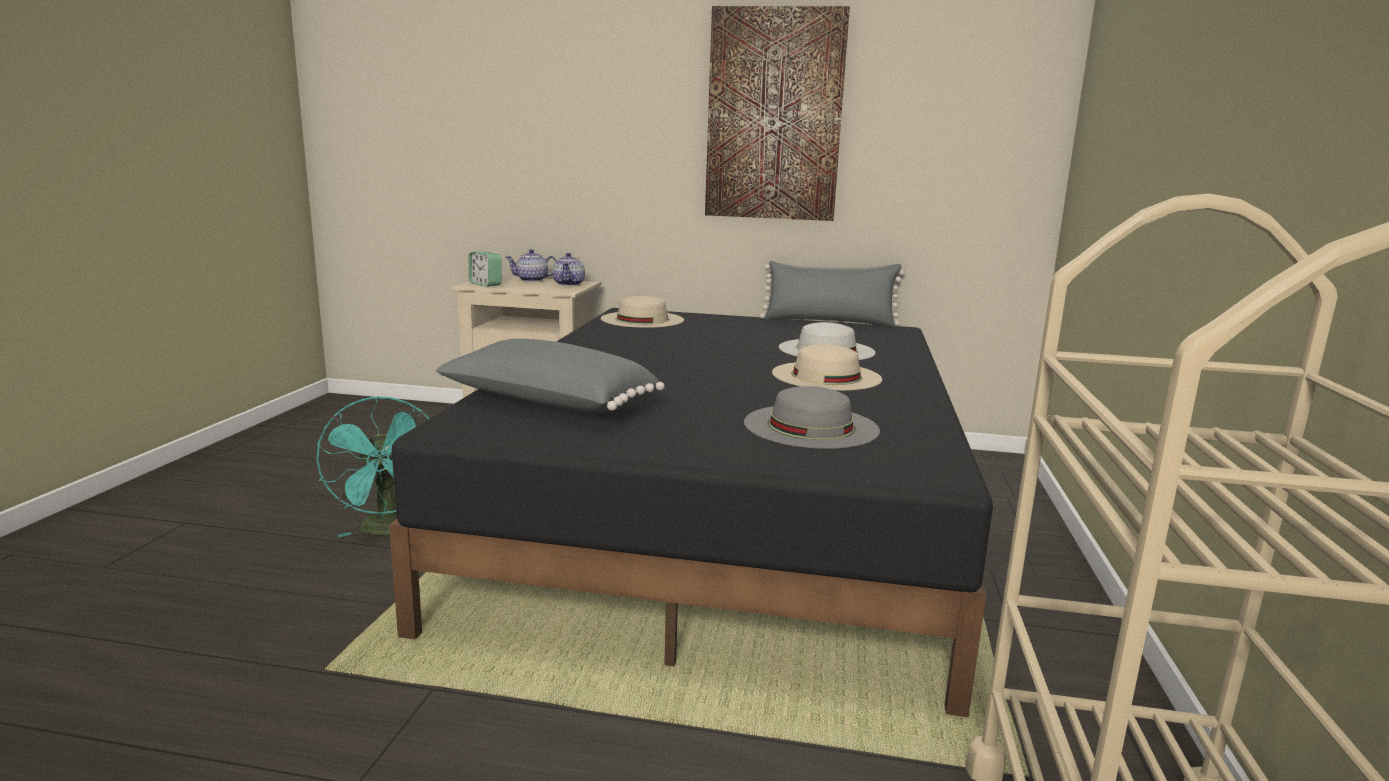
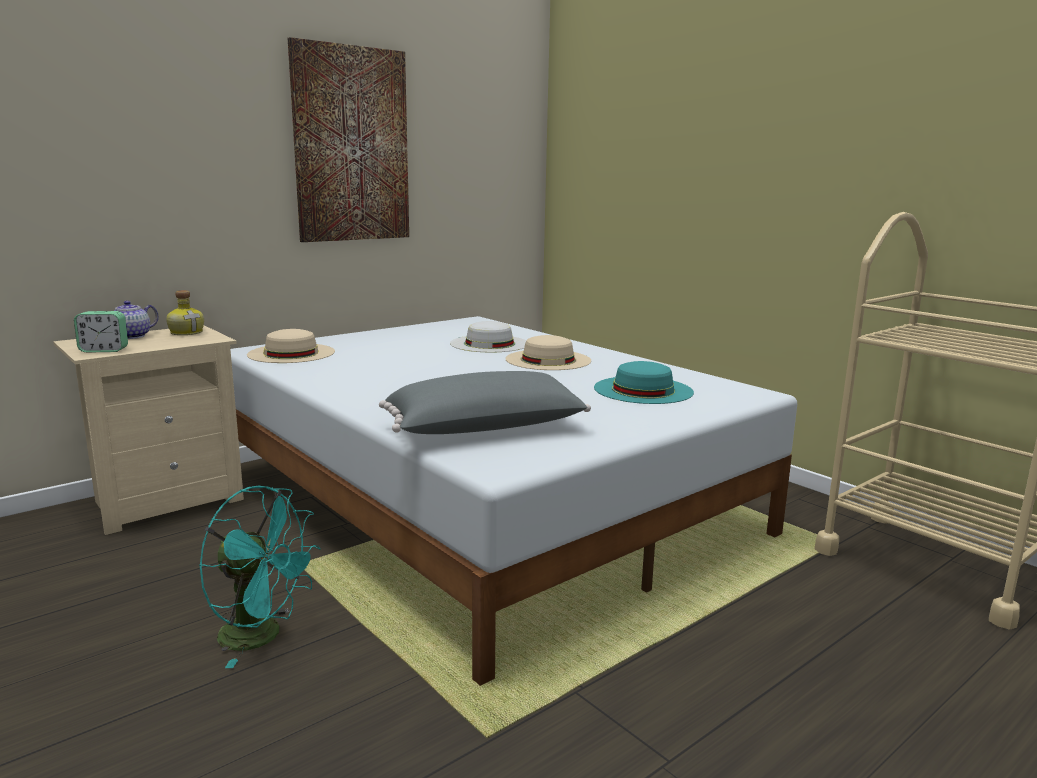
camera: 50 degrees left, 0 degrees up
(569, 284) = (187, 332): teapot -> bottle
(725, 517) = (481, 500): black bed -> white bed
(811, 426) = (643, 390): grey hat -> turquoise hat
(829, 322) = (421, 324): grey pillow -> none

